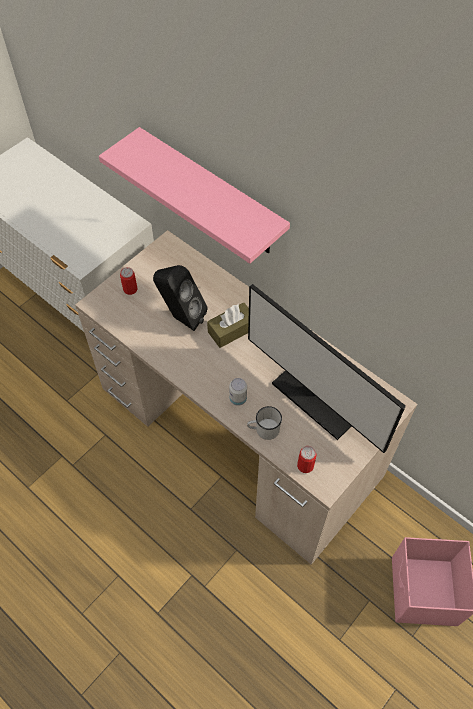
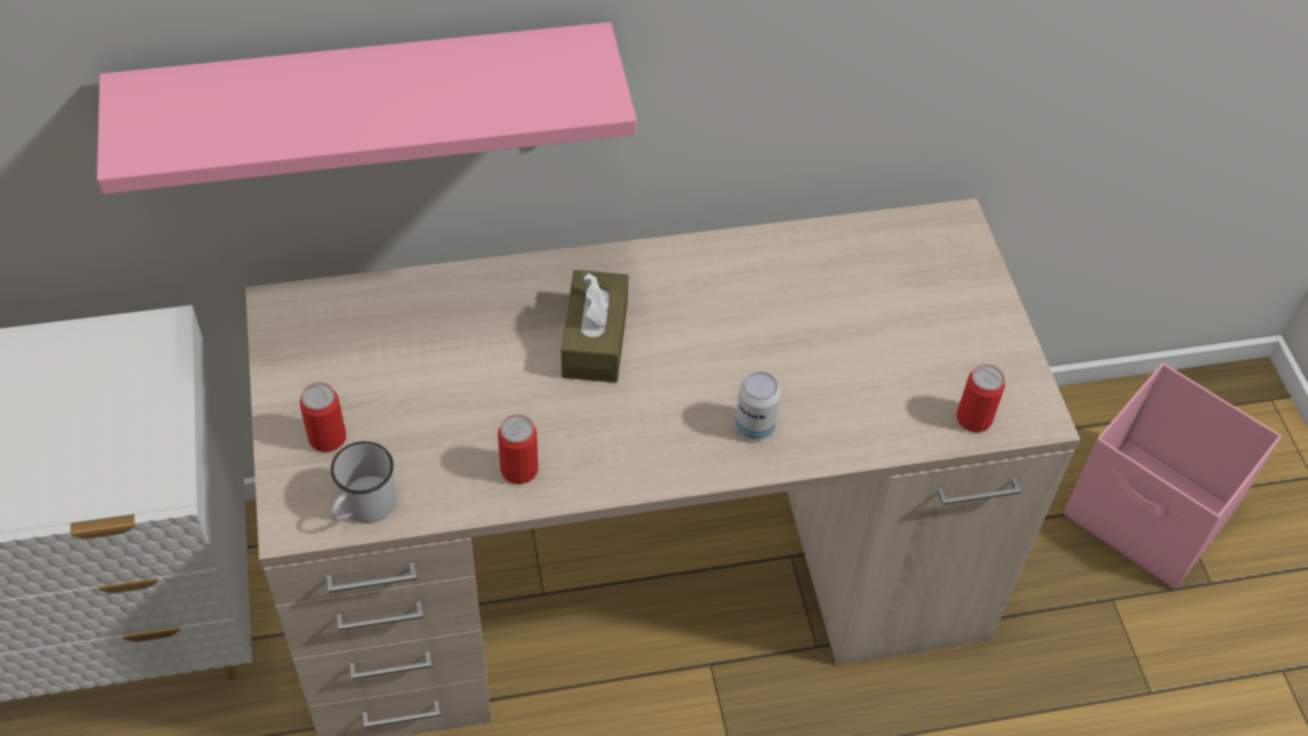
camera: 55 degrees left, 5 degrees down
(161, 345) = (519, 469): none -> can
(181, 317) = (486, 397): black speaker -> none
(263, 429) = (852, 430): white mug -> white mug (362, 507)
(317, 398) = (855, 314): monitor -> none

